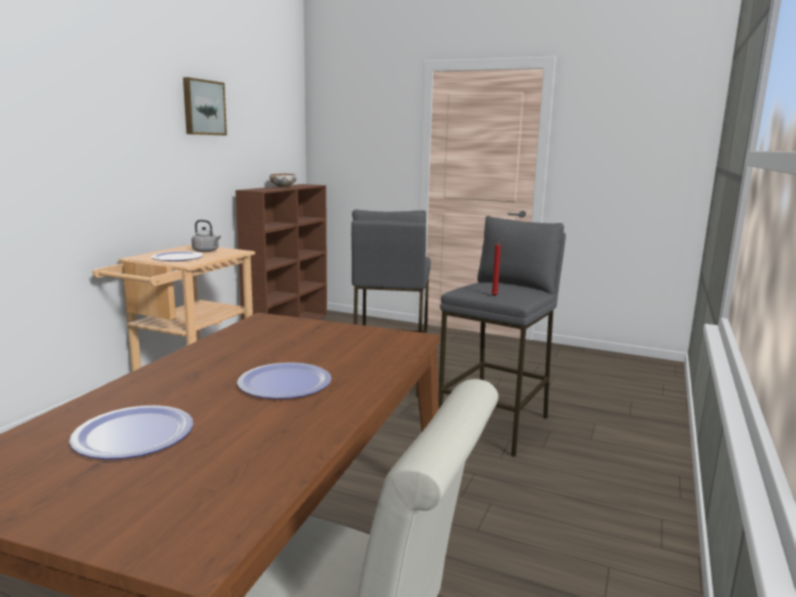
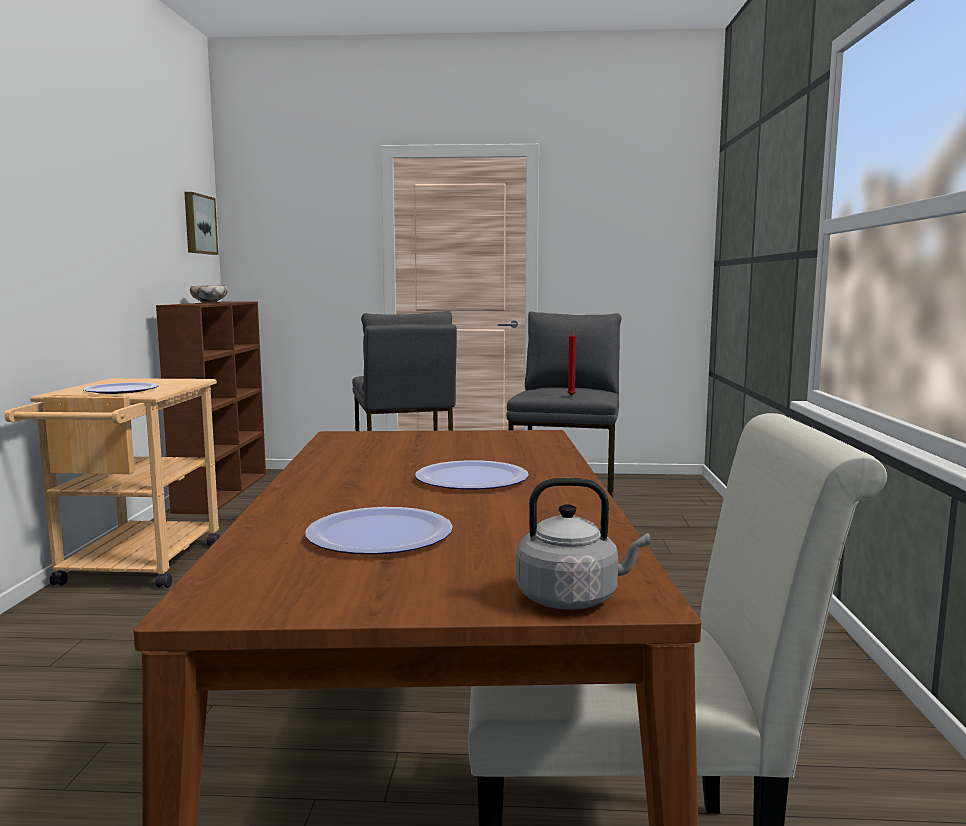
camera: 20 degrees left, 5 degrees down
(203, 107) = (115, 191): picture -> picture (198, 224)
(206, 251) = (149, 382): grey kettle -> grey kettle (573, 598)

